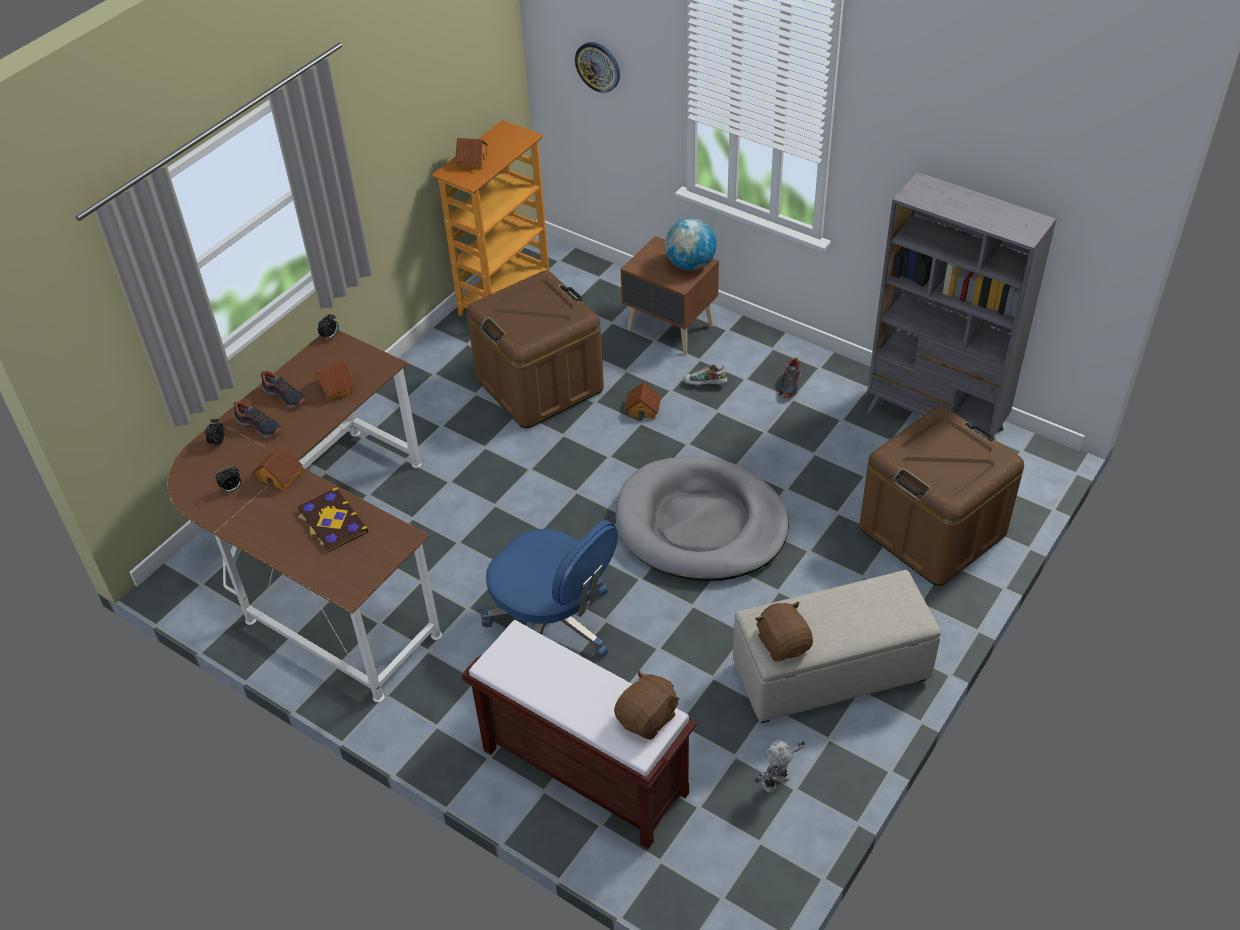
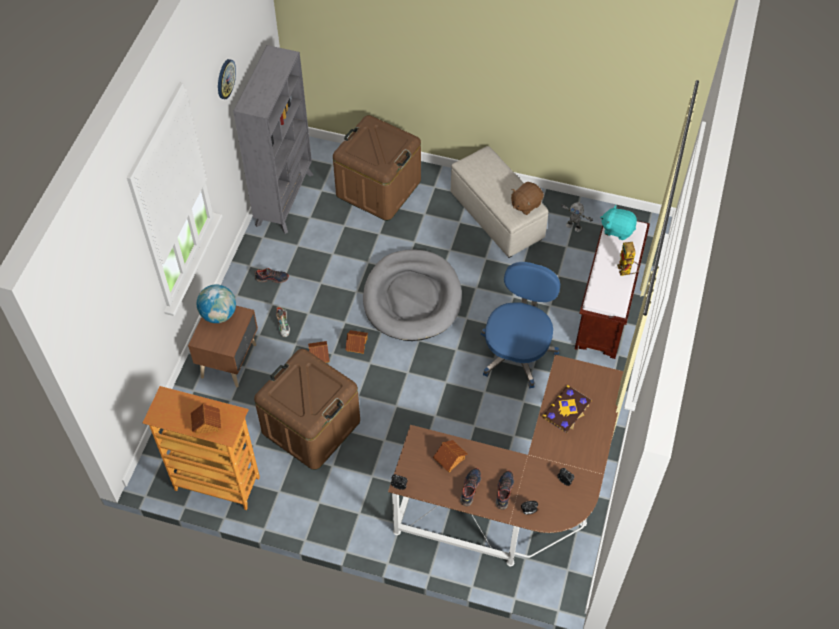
camera: 110 degrees left, 10 degrees up
(280, 475) = (542, 457): toy house -> toy house (356, 344)
(551, 699) = (626, 272): none -> toy robot
(598, 66) = (118, 326): wall clock -> wall clock (225, 79)
(647, 718) = (617, 229): brown plush toy -> turquoise plush toy

